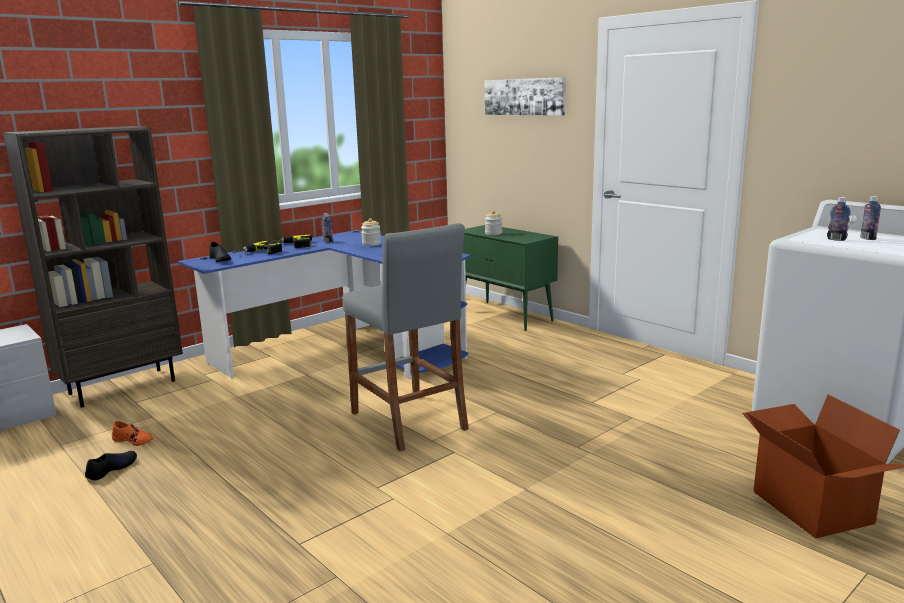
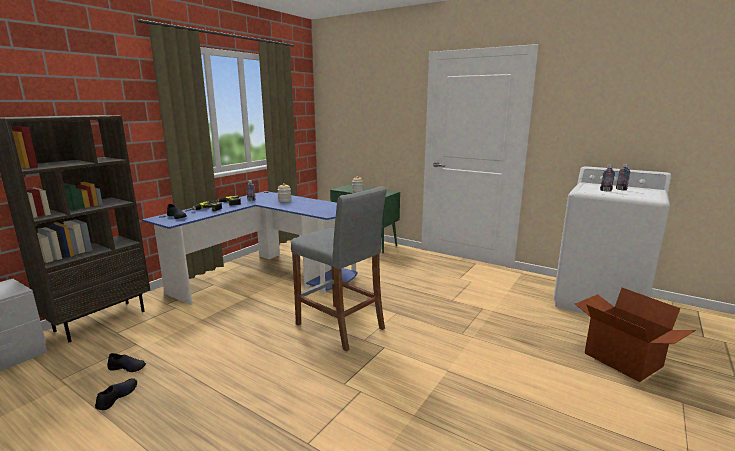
camera: 15 degrees left, 0 degrees up
(134, 440) = (128, 367): orange shoe -> black shoe
(524, 97) = (375, 102): picture -> none

